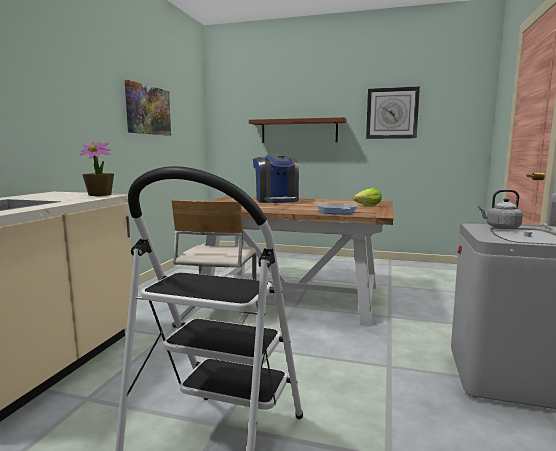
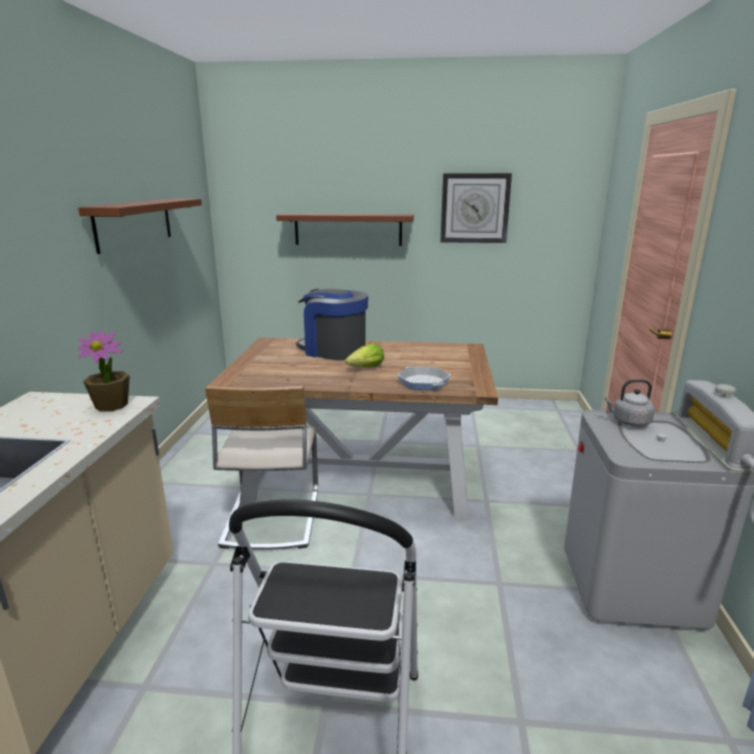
camera: 10 degrees left, 10 degrees up
(148, 110) = (134, 223): picture -> brown shelf
(276, 200) = (333, 350): coffee machine -> coffee machine turned 150 degrees clockwise
(368, 206) = (457, 361): lettuce -> lettuce (366, 368)

